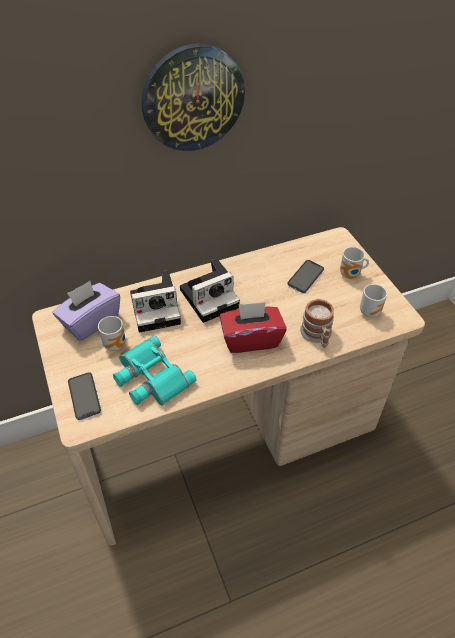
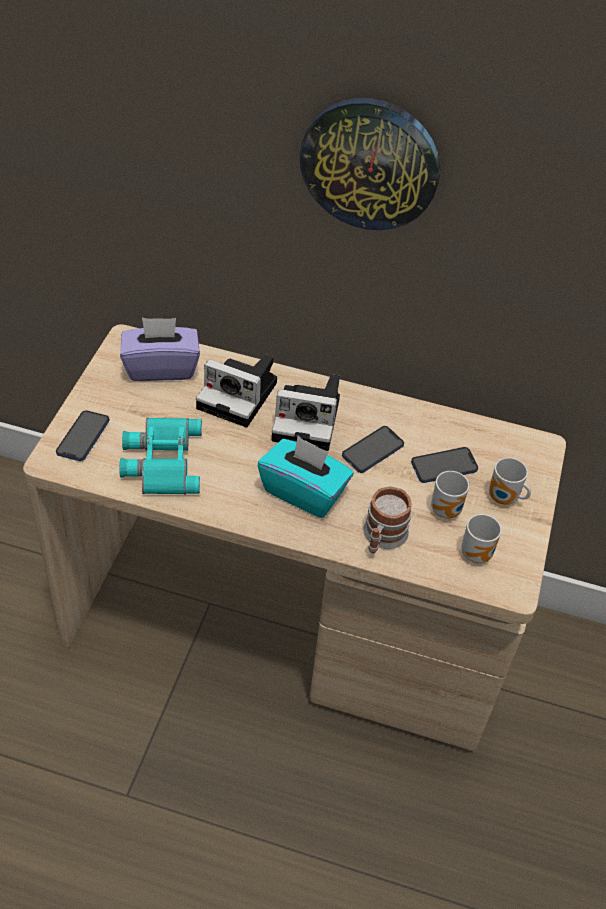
camera: 35 degrees right, 0 degrees up
(116, 344) = (163, 406): mug -> mug (448, 511)
(251, 339) = (304, 492): red tissue box -> turquoise tissue box
(262, 292) = (373, 450): none -> phone

